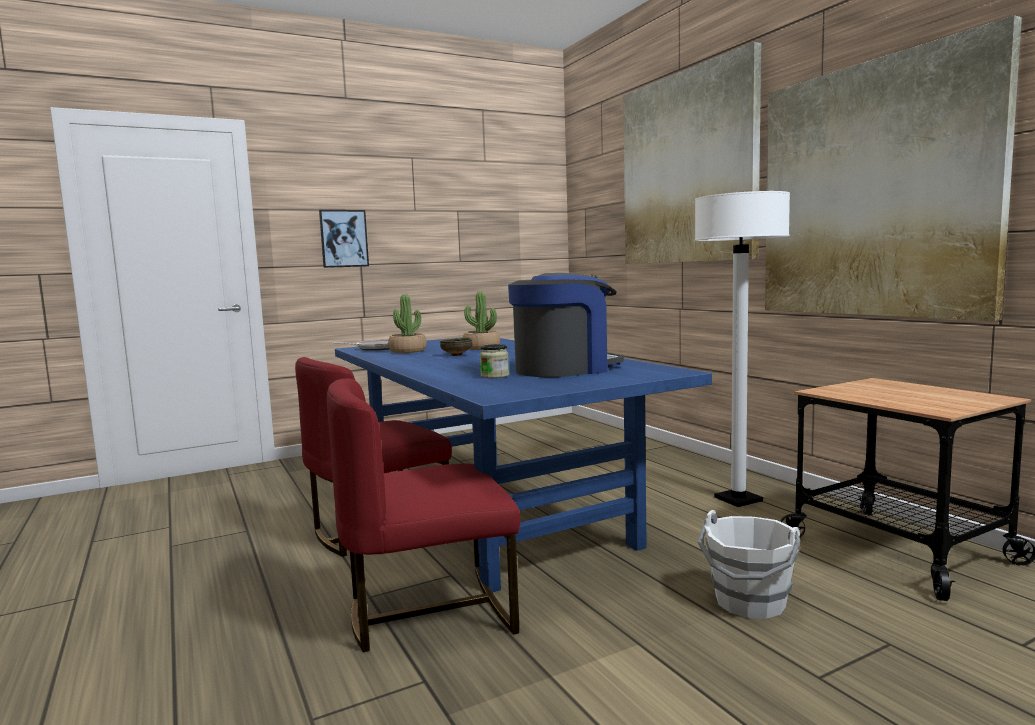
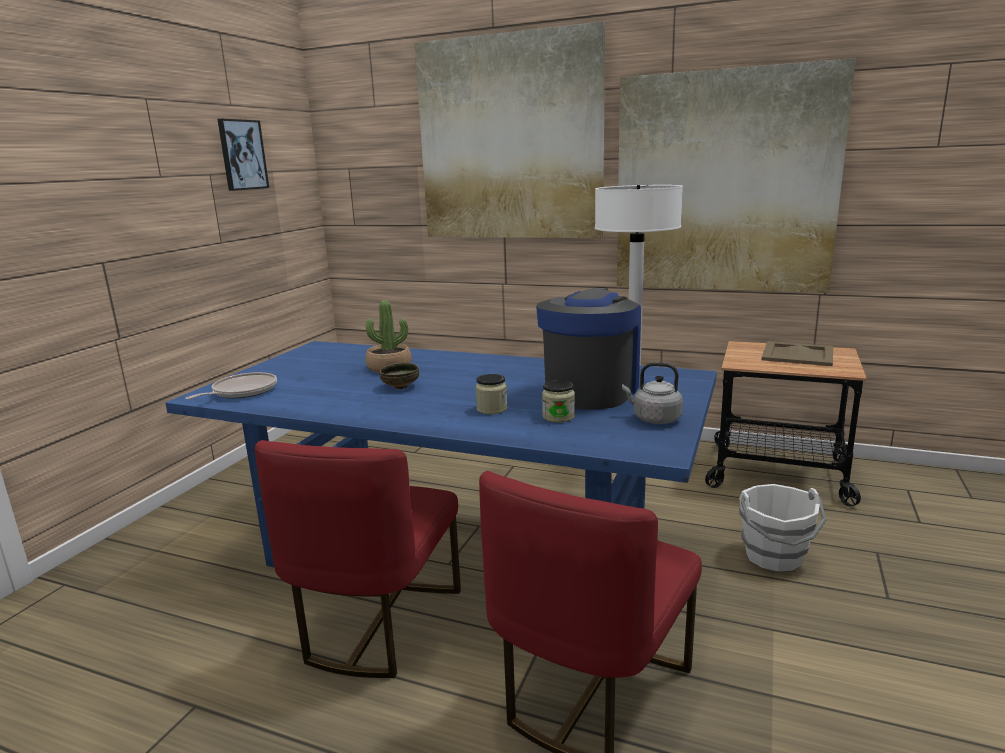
camera: 40 degrees left, 10 degrees up
(343, 238) = (74, 226): picture -> picture (242, 155)
(408, 351) = (308, 389): potted plant -> none
(470, 368) = (492, 409): none -> jar
(552, 385) = (654, 419): none -> grey kettle
(923, 393) = (797, 354): none -> beige tray

